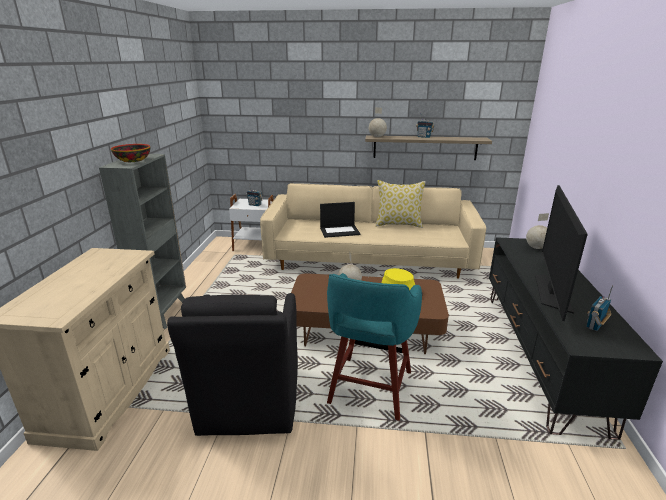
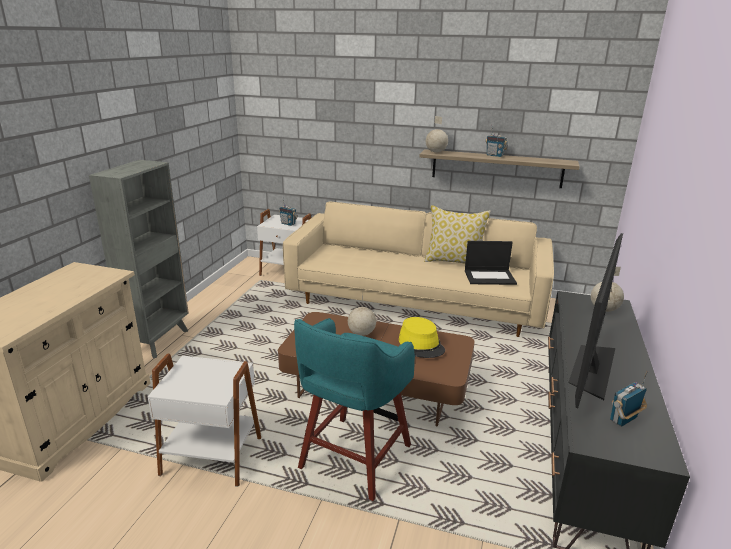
camera: 10 degrees right, 0 degrees up
(133, 160) = (129, 168): bowl -> none
(249, 403) = (212, 454): black armchair -> white side table
(340, 231) = (378, 264): laptop -> laptop (490, 277)

